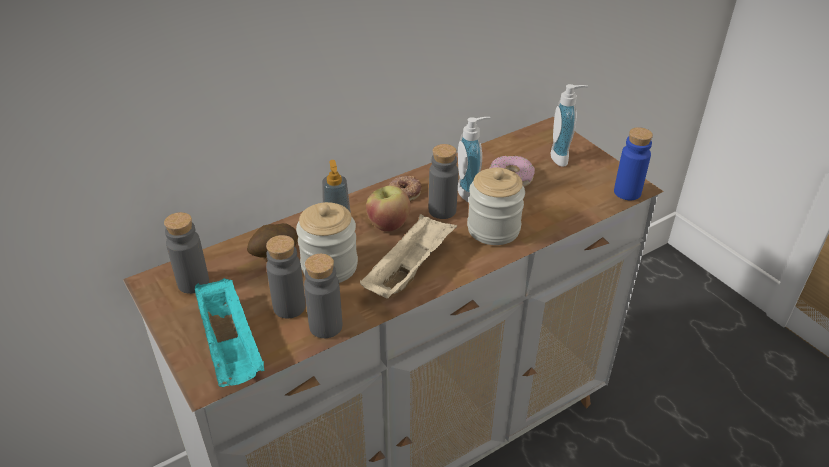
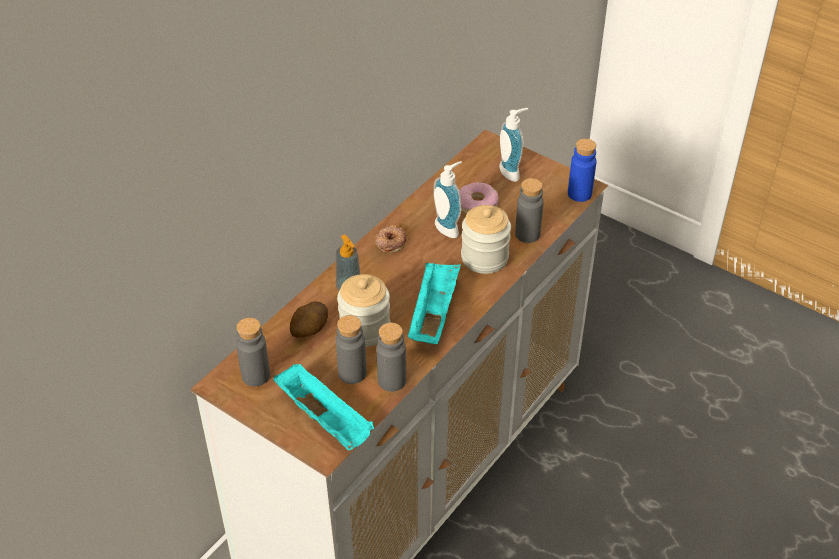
camera: 20 degrees left, 5 degrees up
(388, 224) = (393, 277): apple -> none
(409, 270) = (433, 314): beige tray -> turquoise tray
(442, 210) = (433, 251): grey bottle -> grey bottle (527, 234)

